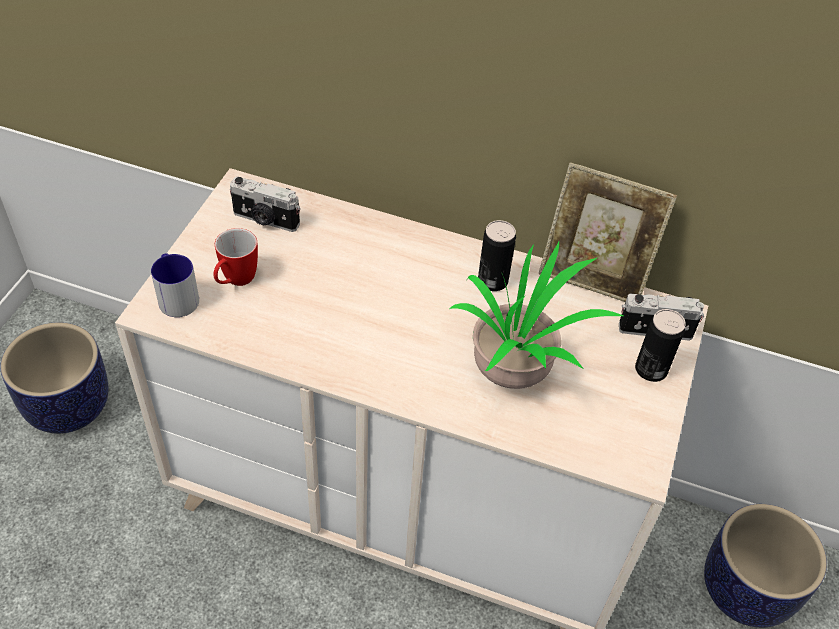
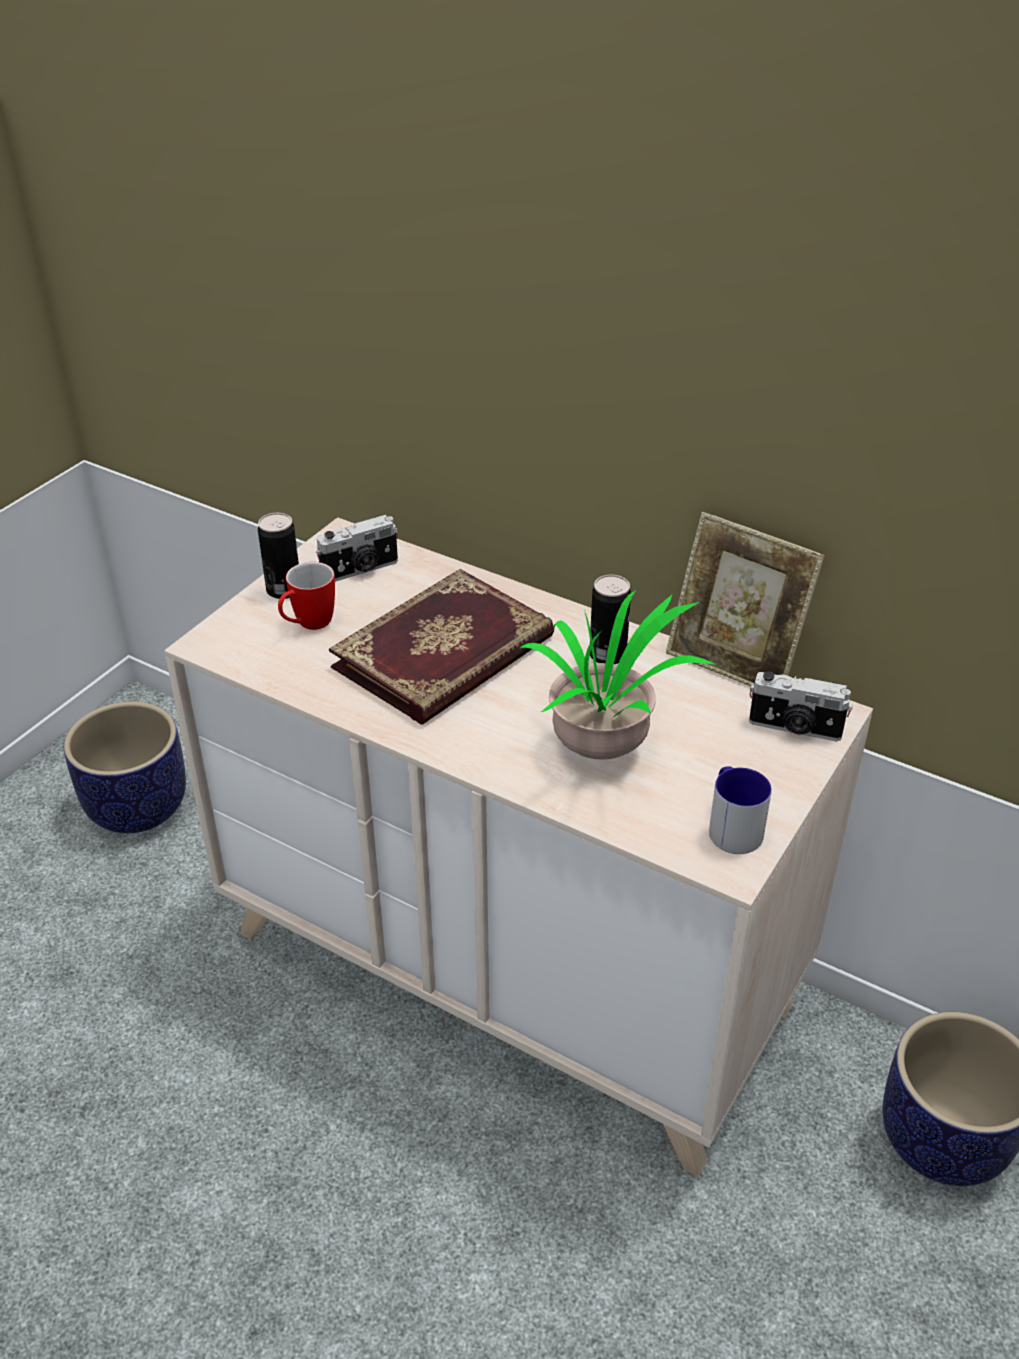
camera: 15 degrees right, 10 degrees down
(176, 296) = (238, 632): mug -> mug (731, 826)
(265, 220) = (361, 570): camera -> camera turned 60 degrees counterclockwise
(361, 296) = (446, 654): none -> book
(651, 369) = (776, 766): can -> can (284, 590)

